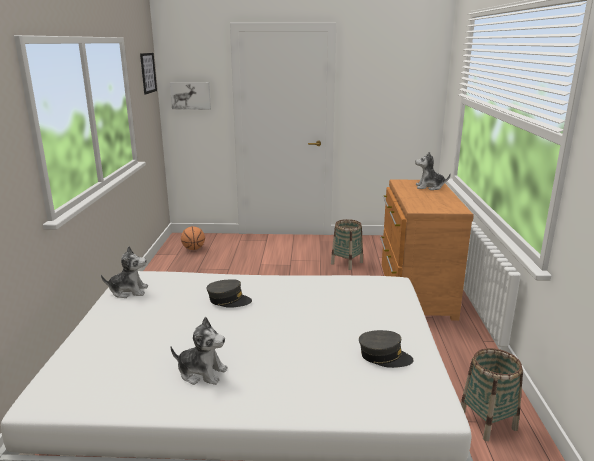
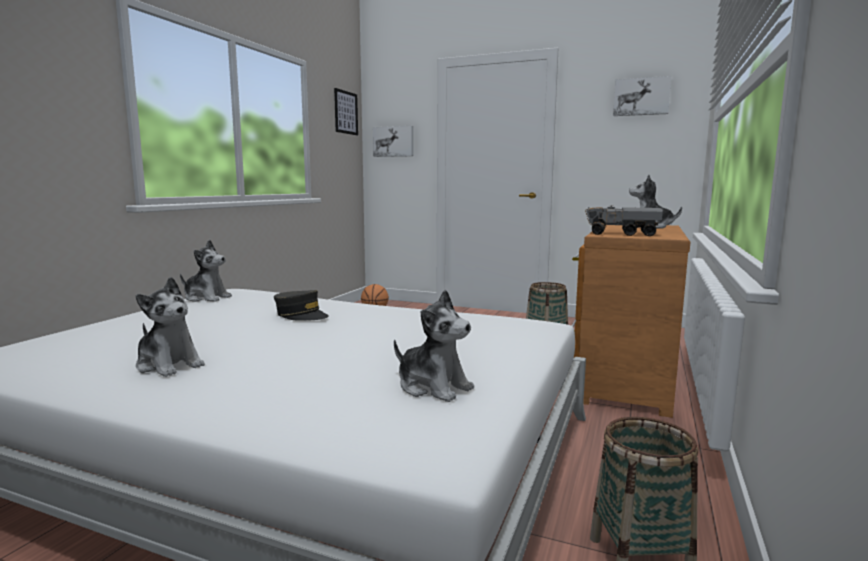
camera: 20 degrees right, 10 degrees down
(384, 356) = (433, 387): grey cap -> plush toy
(400, 67) = (641, 97): none -> picture
(426, 206) = (622, 234): none -> toy truck

